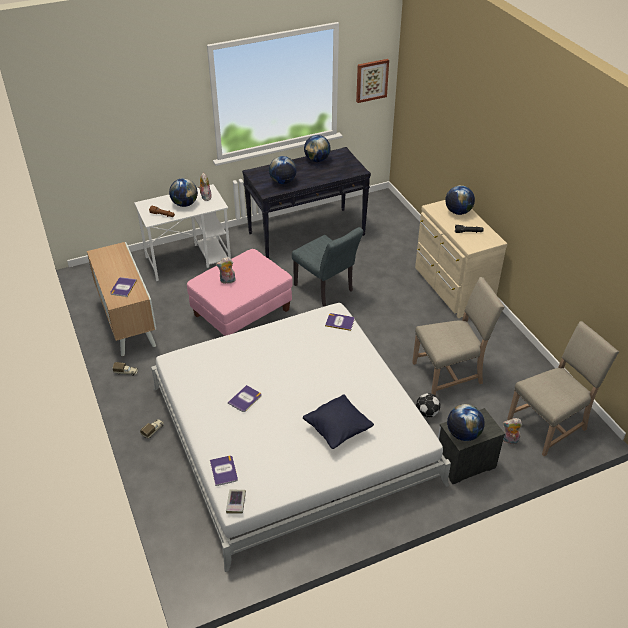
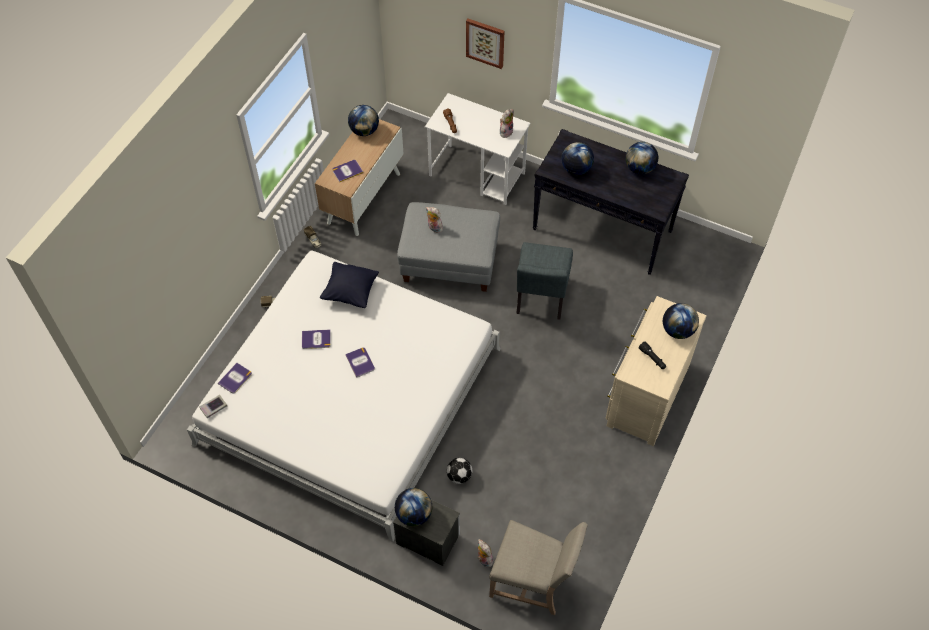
camera: 50 degrees right, 15 degrees up
(184, 204) = (481, 126): globe -> globe (364, 131)
(242, 313) = (449, 262): pink ottoman -> grey ottoman
(337, 430) = (338, 423): black pillow -> black pillow (350, 292)
(340, 322) = (463, 341): book -> book (360, 362)
(371, 80) = (751, 125): picture -> picture (485, 42)
(450, 374) = (524, 464): beige chair -> none

